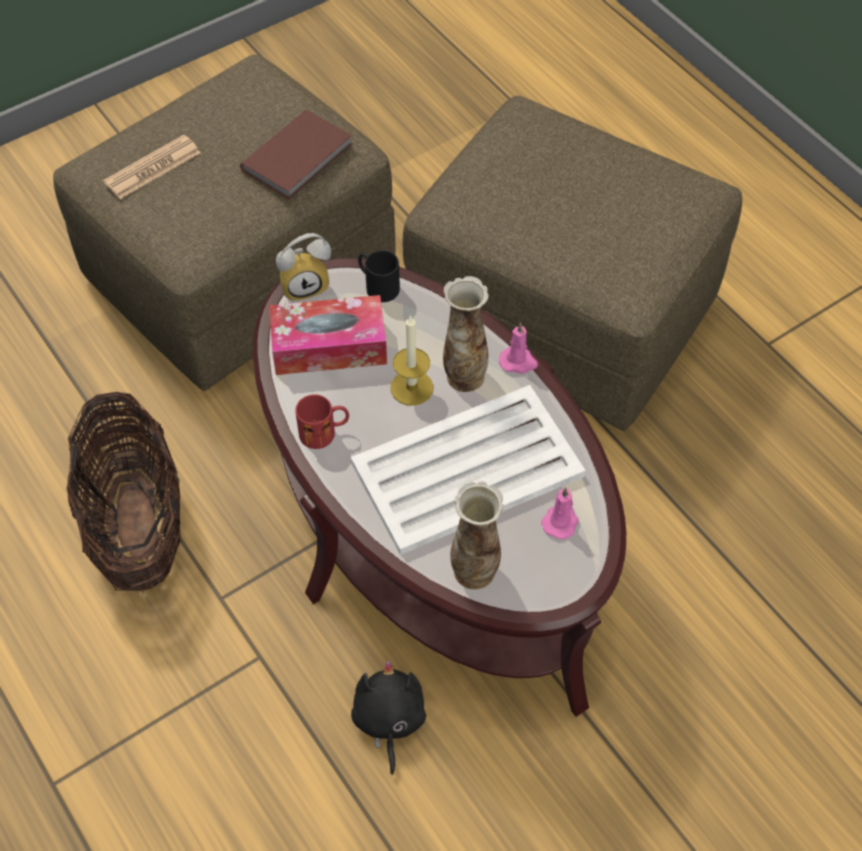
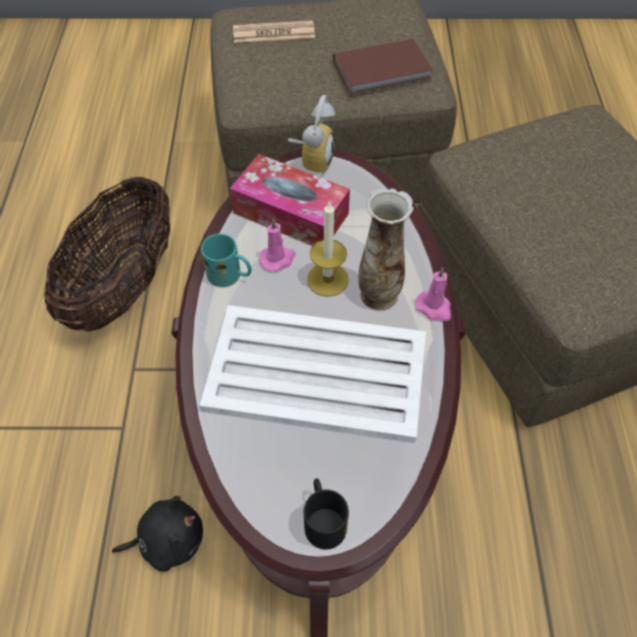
camera: 35 degrees right, 0 degrees up
(305, 284) = (312, 160): alarm clock -> alarm clock turned 90 degrees counterclockwise
(324, 432) = (230, 275): red mug -> turquoise mug
(377, 286) = (366, 188): black mug -> black mug (322, 519)
(388, 720) = (168, 540): black plush toy -> black plush toy turned 45 degrees clockwise
(474, 572) = (247, 467): vase -> none
(560, 521) = (361, 470): pink candle -> pink candle (278, 259)

